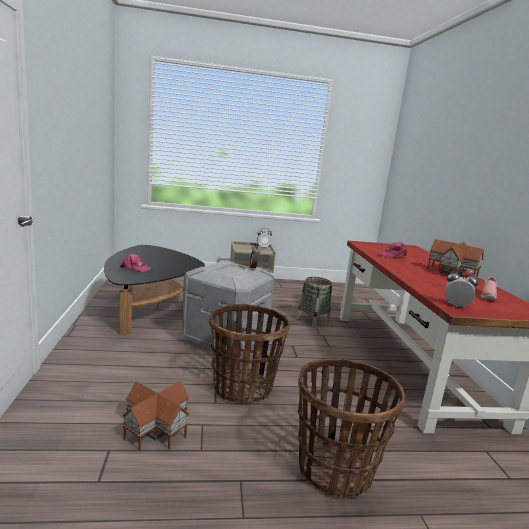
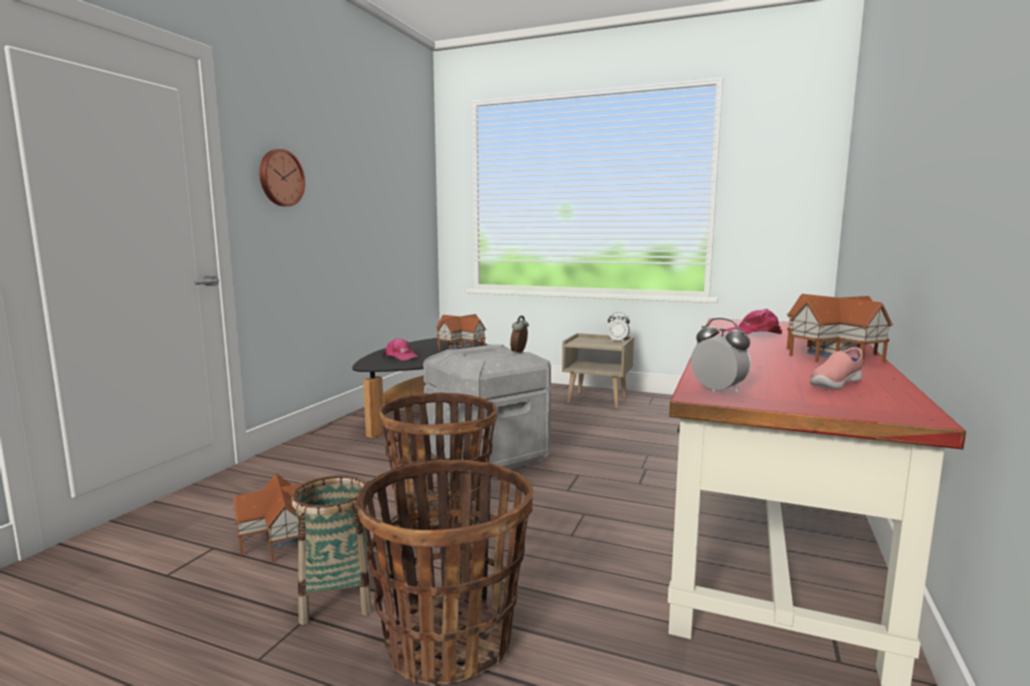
camera: 30 degrees right, 5 degrees down
(53, 121) = (280, 178): none -> wall clock
(167, 257) = (461, 347): none -> toy house
(312, 320) = (651, 448): basket -> basket (337, 599)

